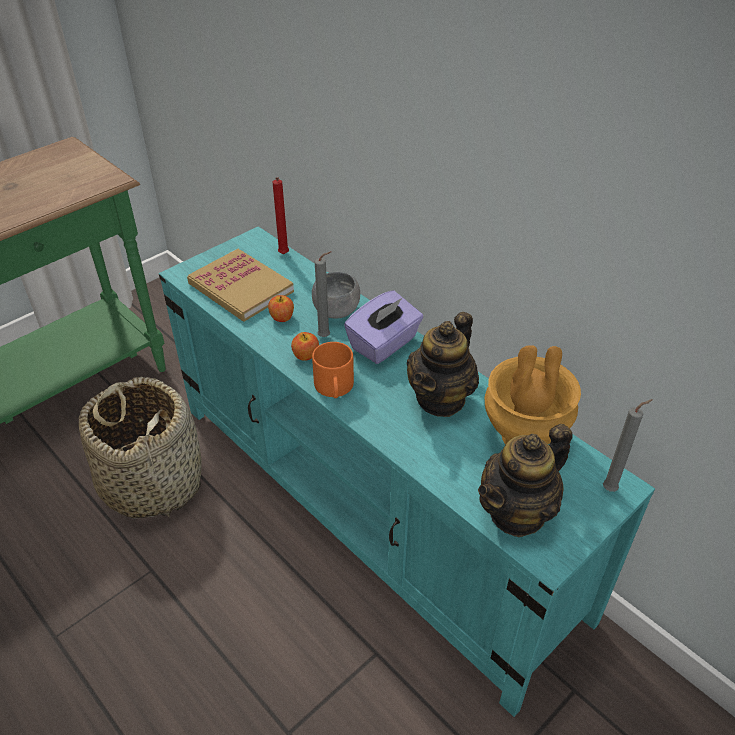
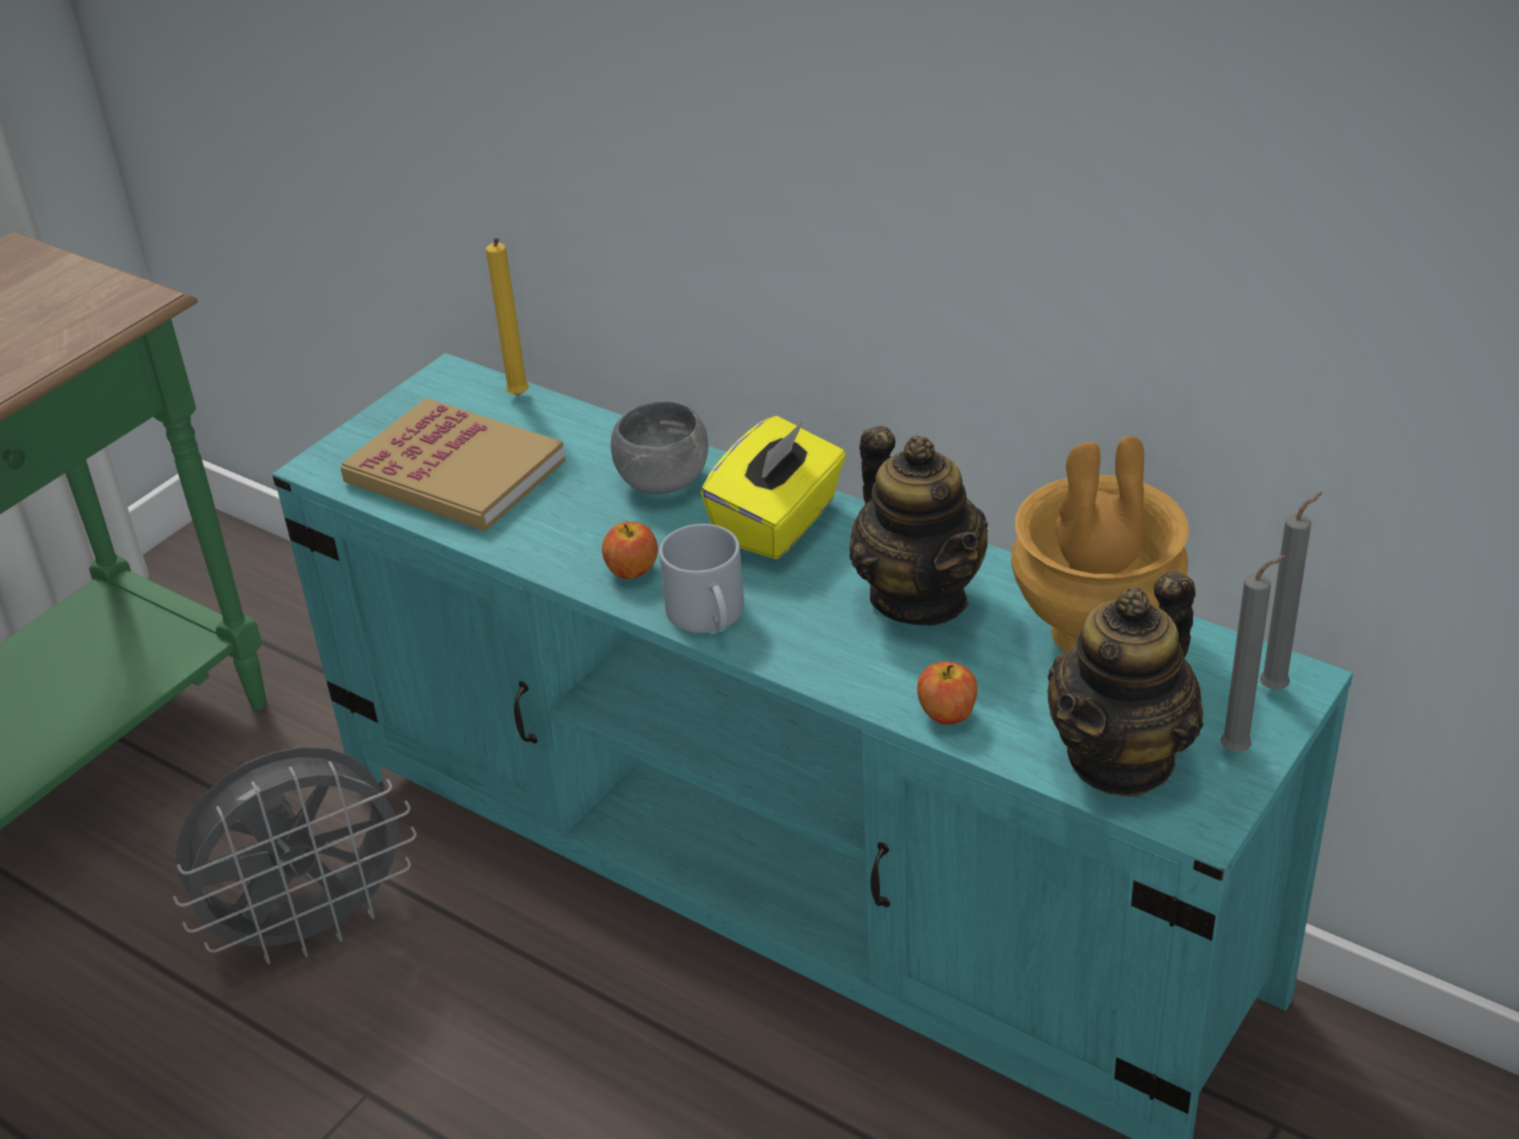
camera: 10 degrees left, 5 degrees down
(152, 482) = (313, 927): basket -> grey fan
(282, 317) = (559, 511): apple -> apple (947, 713)
(283, 255) = (518, 398): red candle -> yellow candle
(326, 337) = (660, 530): grey candle -> grey candle (1239, 750)
(335, 388) = (711, 616): orange mug -> grey mug
(384, 344) = (778, 523): purple tissue box -> yellow tissue box
(441, 398) = (919, 597): teapot -> teapot turned 45 degrees counterclockwise

